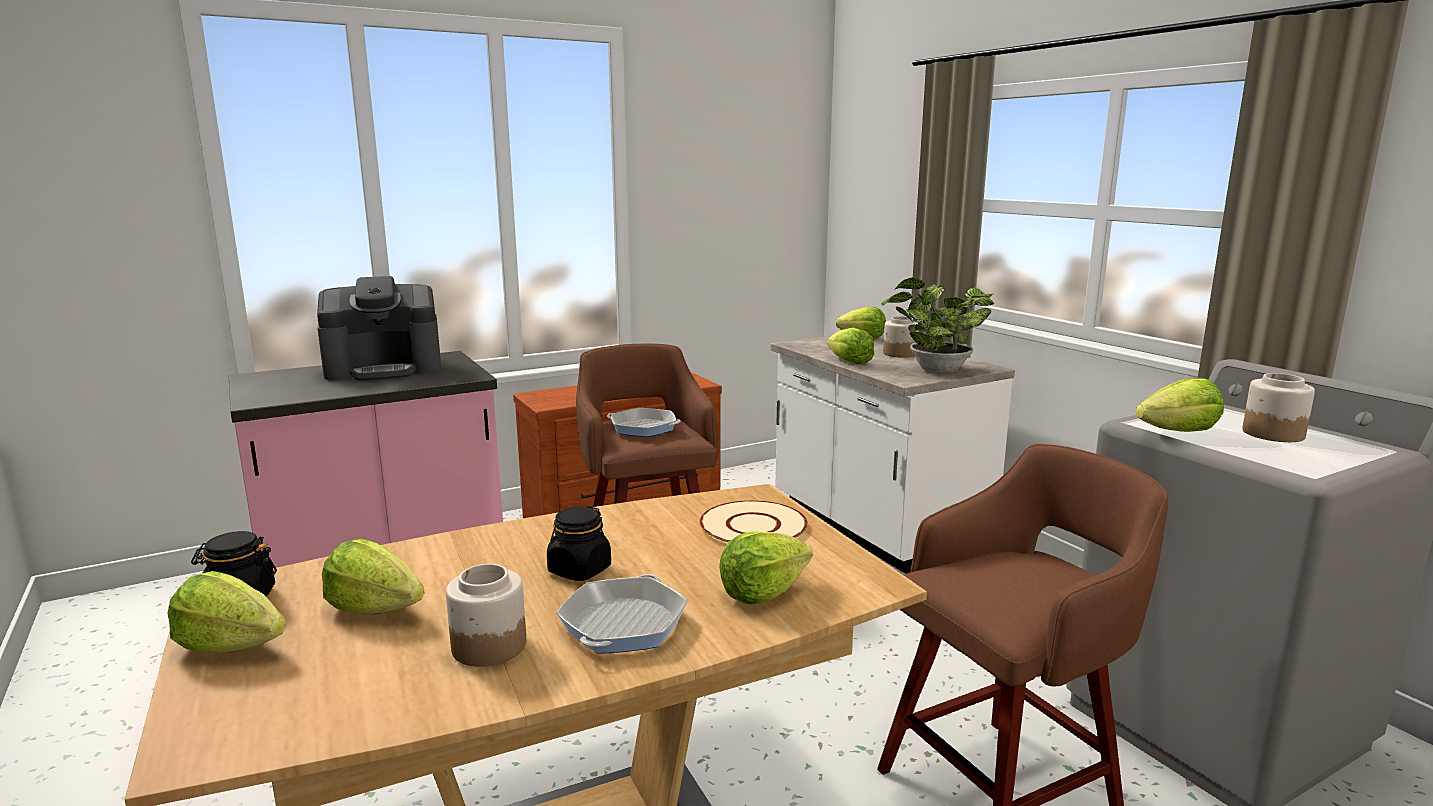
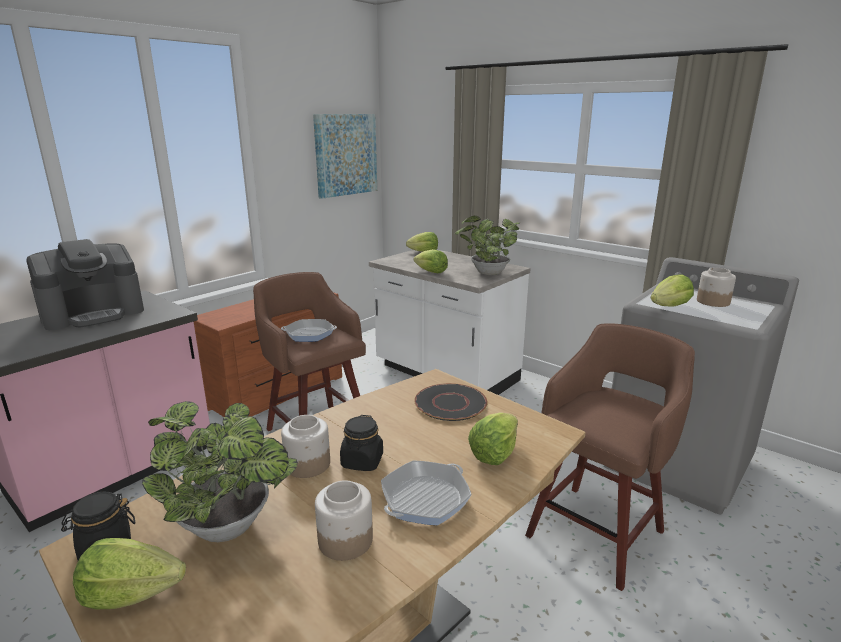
camera: 20 degrees left, 5 degrees up
(375, 608) = (231, 528): lettuce -> potted plant
(623, 624) = (425, 499): frying pan -> frying pan turned 45 degrees clockwise
(753, 526) = (450, 403): beige plate -> black plate
(770, 192) = (345, 155): none -> picture
(899, 354) = (456, 262): jar -> jar (307, 465)

